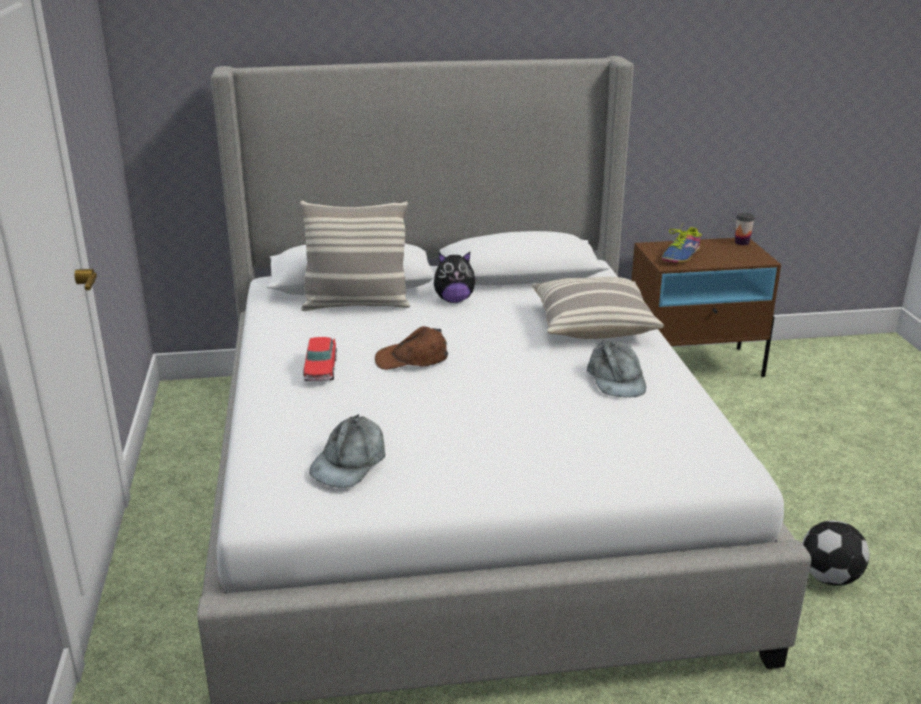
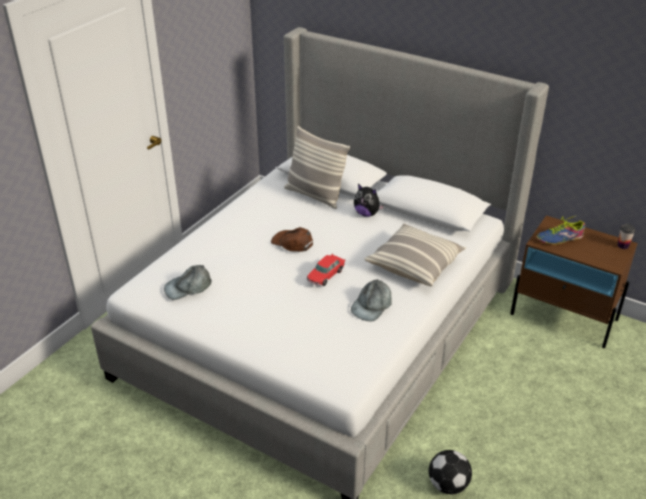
camera: 40 degrees right, 10 degrees up
(321, 369) = (245, 229): toy car -> toy car (325, 275)

